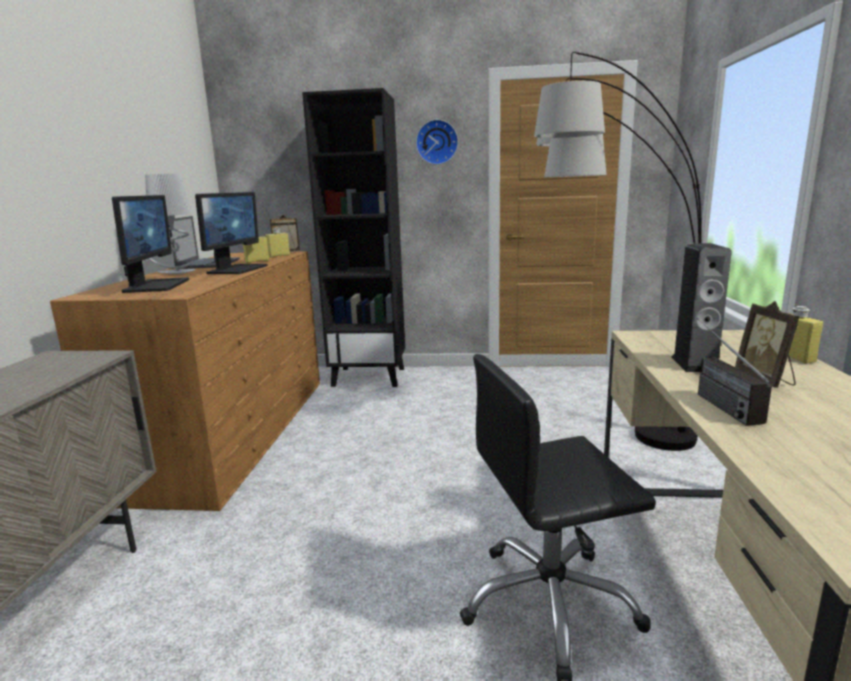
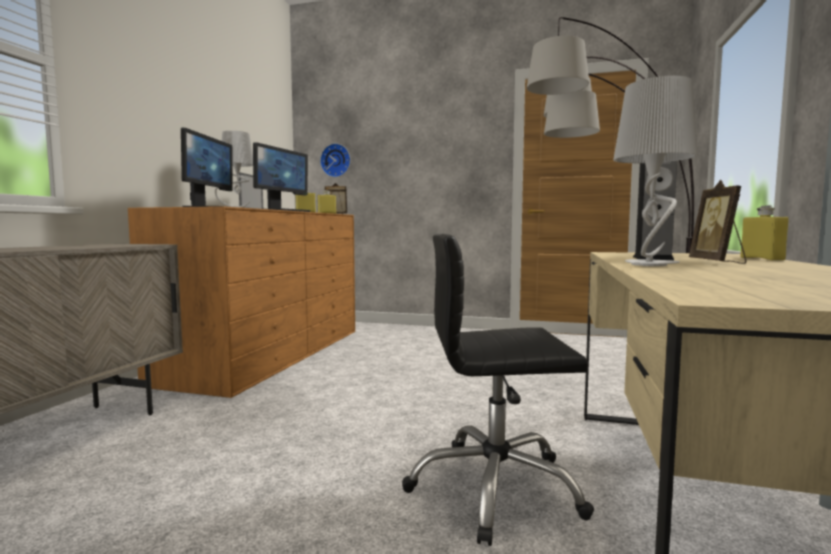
camera: 10 degrees right, 10 degrees down
(369, 377) = (399, 330): black bookcase -> none
(437, 142) = (469, 131): wall clock -> wall clock (336, 160)
(714, 400) = (650, 265): radio -> grey table lamp

